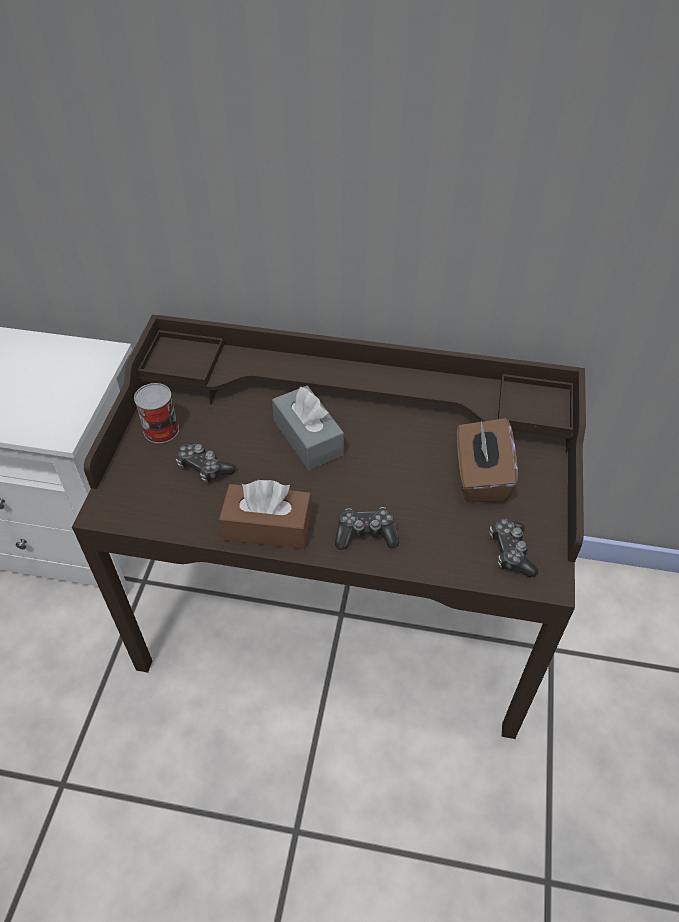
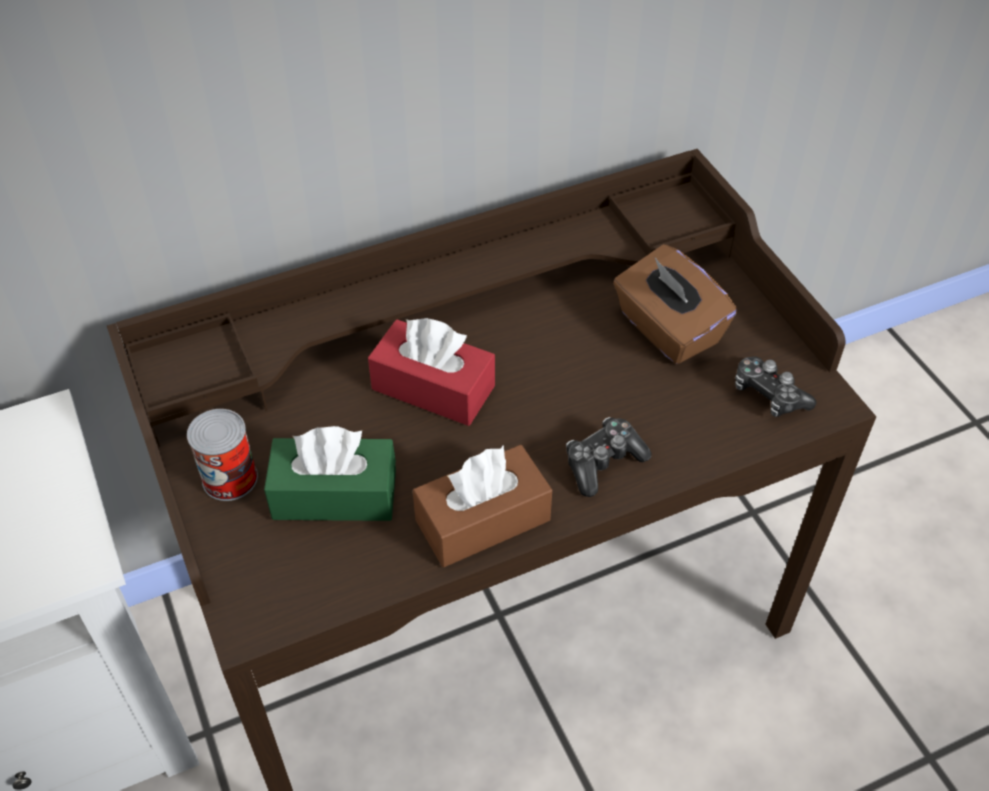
camera: 35 degrees left, 0 degrees up
(204, 468) = (334, 494): game controller -> green tissue box
(308, 438) = (433, 387): grey tissue box -> red tissue box

